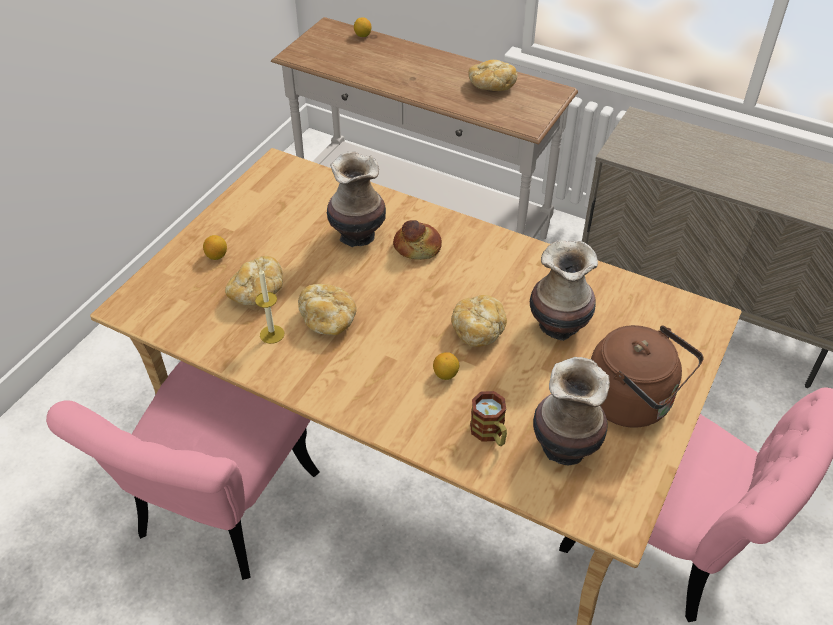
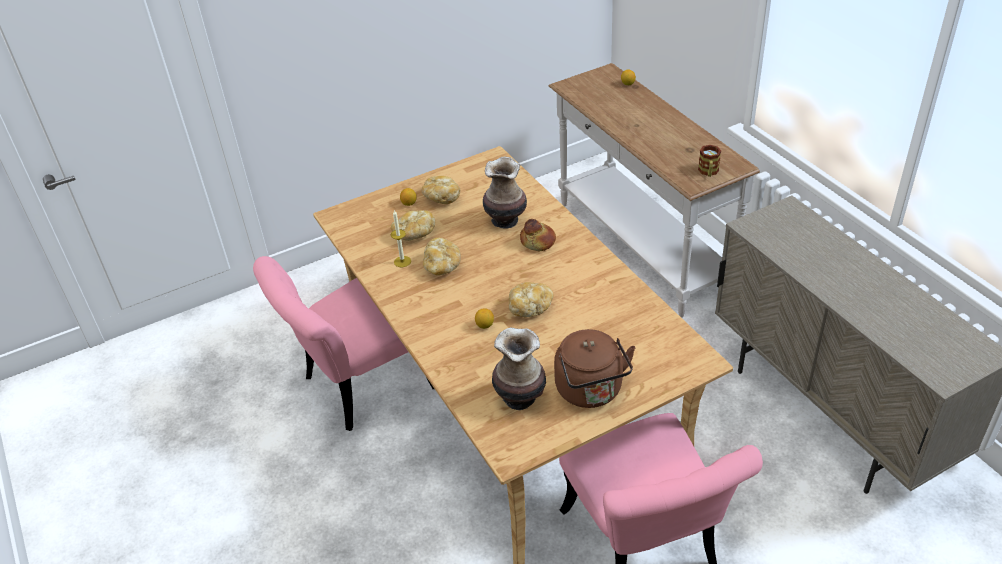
camera: 35 degrees right, 5 degrees down
(490, 433) = (481, 370): mug -> mug (708, 172)
(491, 86) = (690, 147): bread -> bread (441, 197)
(559, 326) = (587, 326): vase -> none

